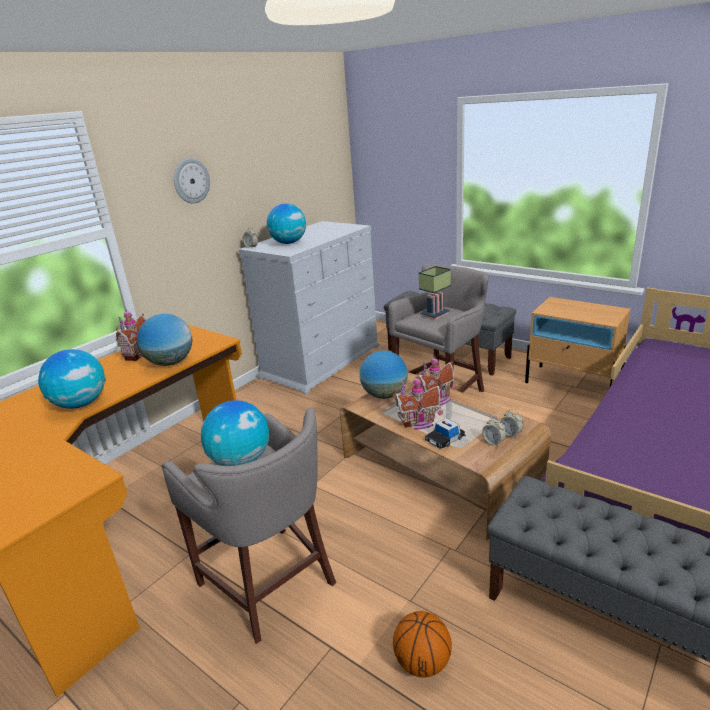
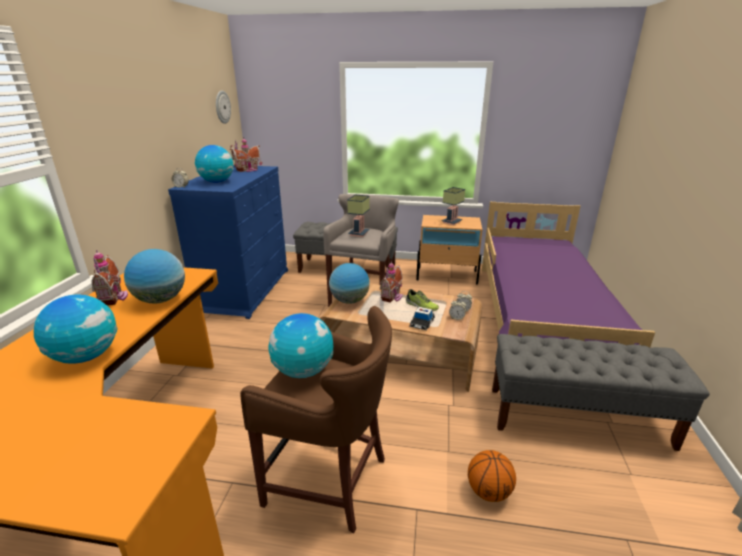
camera: 30 degrees left, 0 degrees up
(191, 181) = (123, 118): wall clock -> wall clock (222, 107)
(270, 584) = (330, 480): grey stool -> brown stool
(321, 361) = (244, 289): white dresser -> blue dresser
(419, 423) = (394, 315): toy house -> toy house (248, 170)
(461, 418) = (421, 306): none -> shoe
(580, 312) = (452, 222): none -> table lamp

